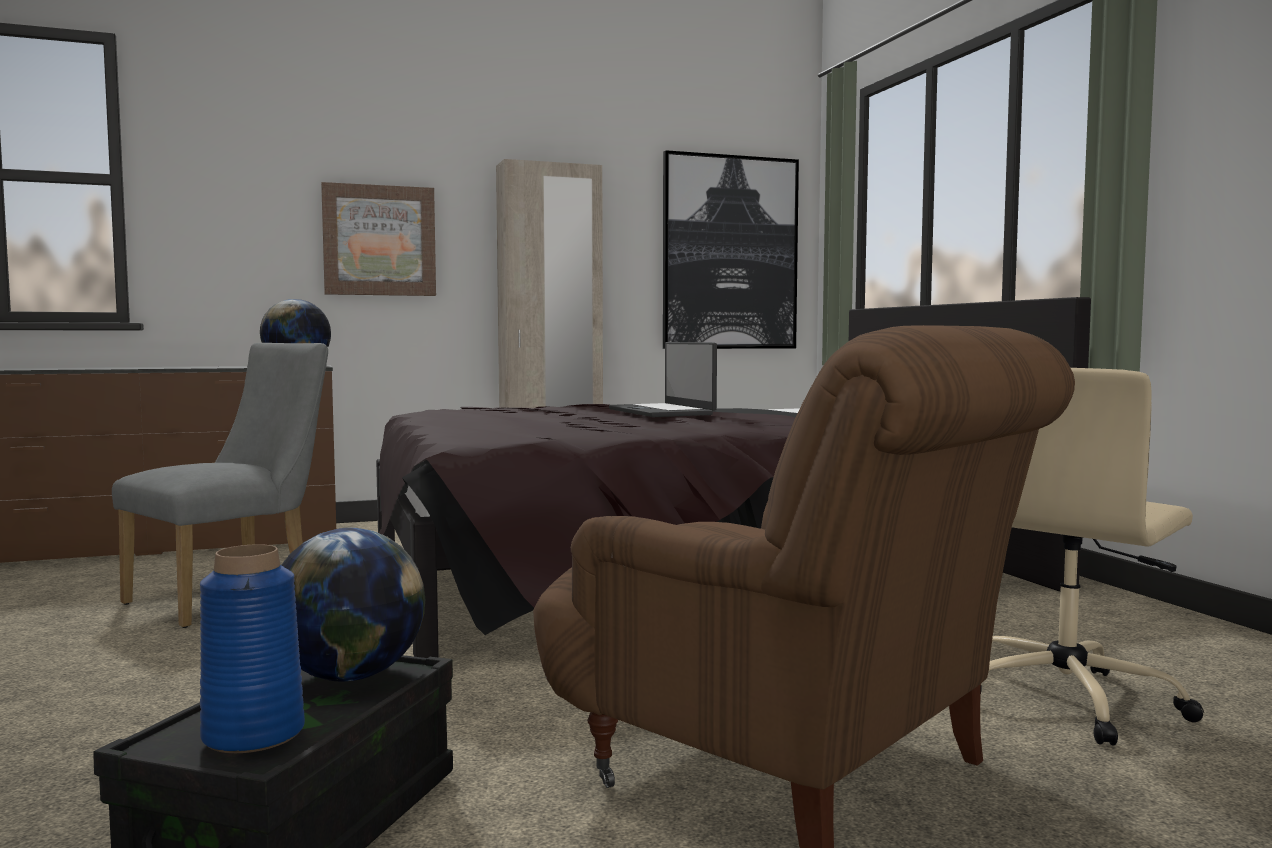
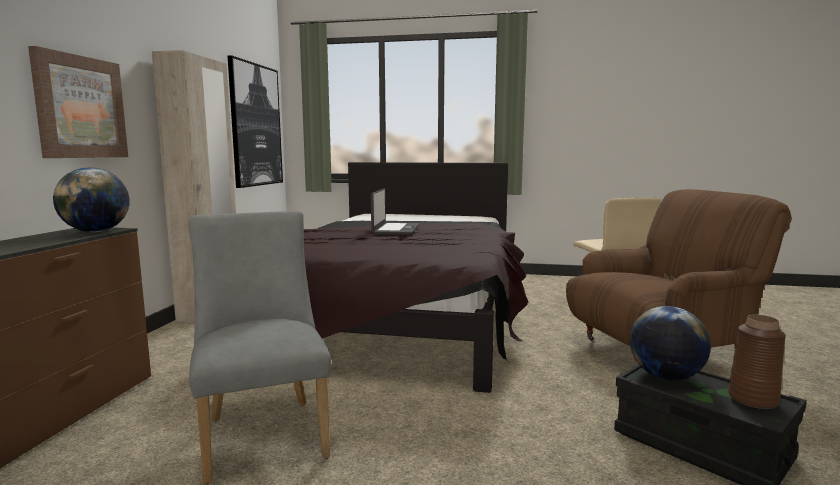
camera: 60 degrees left, 5 degrees up
(254, 734) = (752, 399): blue vase -> brown vase
(662, 412) = (395, 229): laptop -> laptop turned 90 degrees counterclockwise

